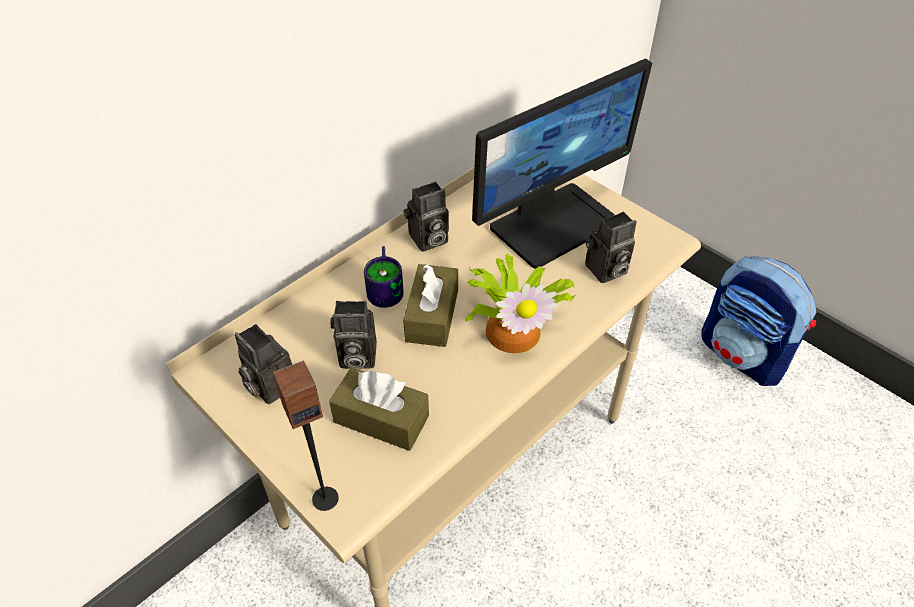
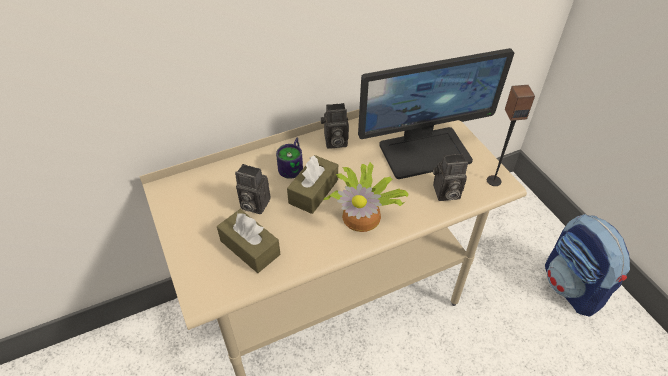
camera: 20 degrees right, 0 degrees up
(268, 385) = (194, 206): camera -> none
(325, 498) = (193, 286): speaker -> speaker (493, 180)

